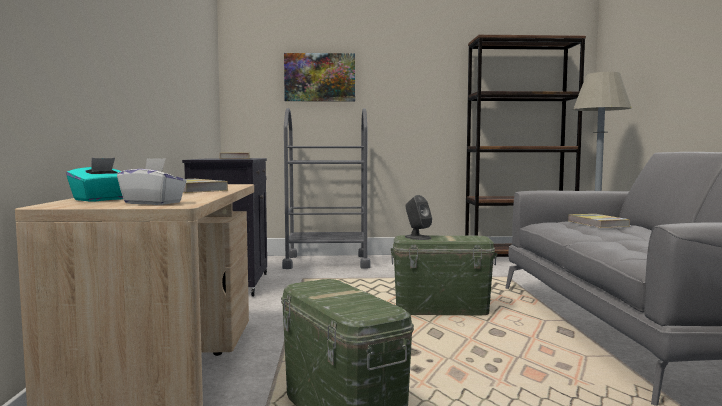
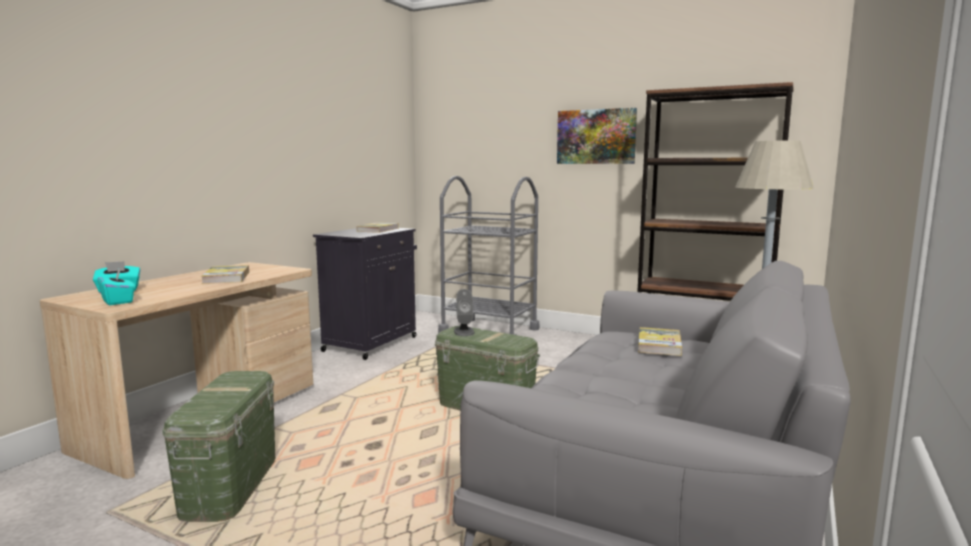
camera: 30 degrees right, 5 degrees up
(153, 203) = (118, 301): white tissue box -> turquoise tissue box
(319, 77) = (500, 140): picture -> picture (596, 136)

